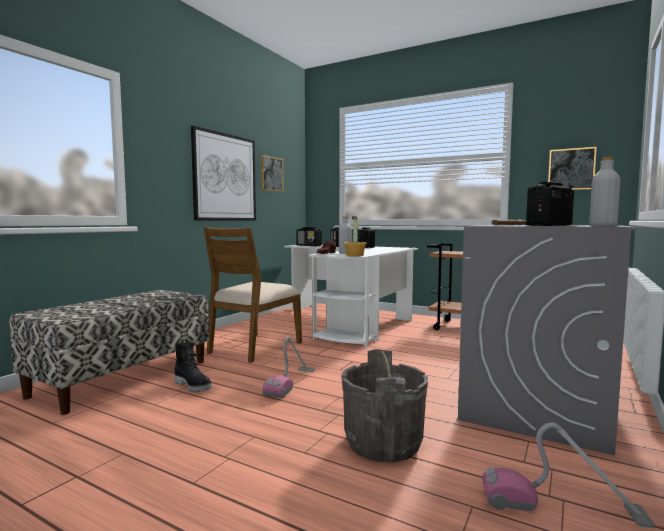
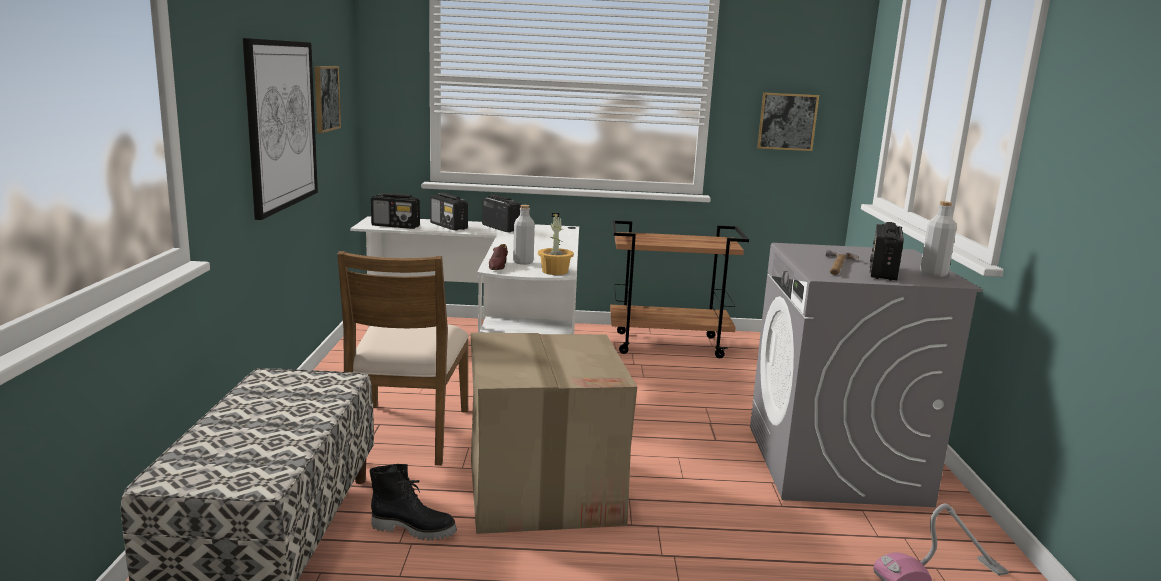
camera: 30 degrees left, 10 degrees up
(291, 382) = (543, 489): vacuum cleaner -> cardboard box
(384, 443) = (743, 551): grey bucket -> none

